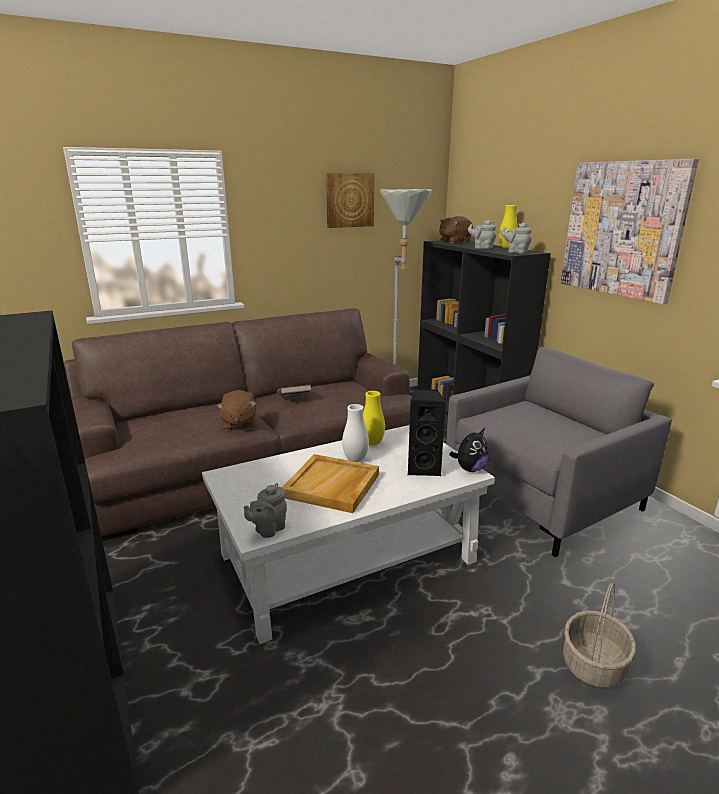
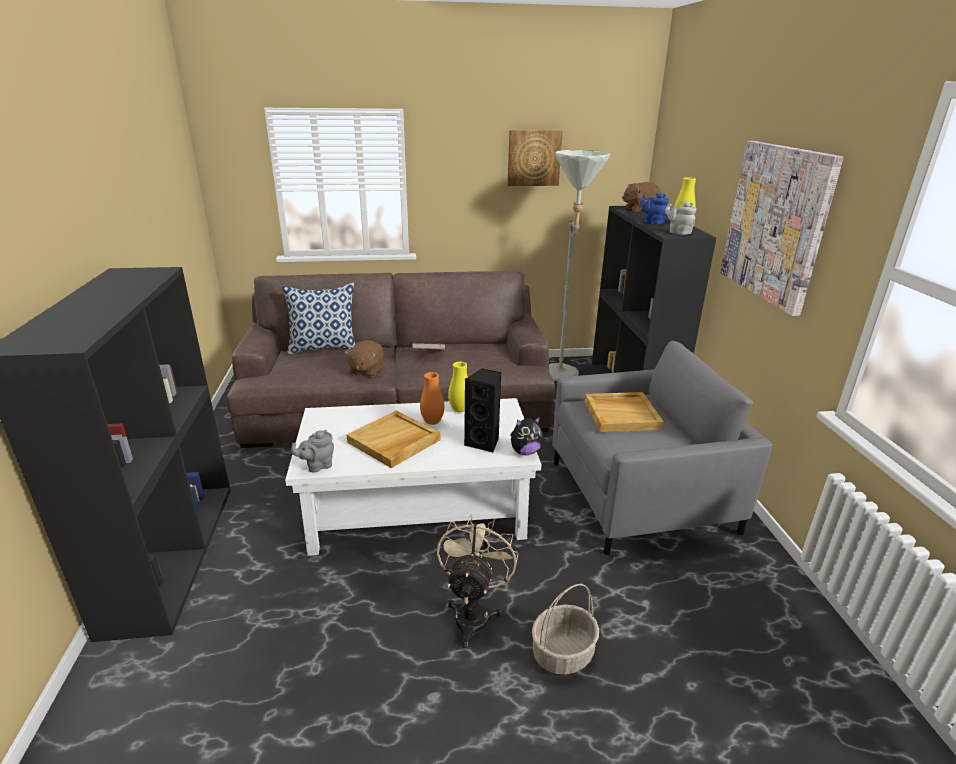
camera: 20 degrees right, 5 degrees up
(170, 410) = (324, 348): none -> pillow
(355, 459) = (432, 422): white vase -> orange vase
(482, 248) = (652, 222): grey teapot -> blue teapot
(482, 651) = (473, 613): none -> beige fan
(524, 419) = (622, 414): none -> beige tray

